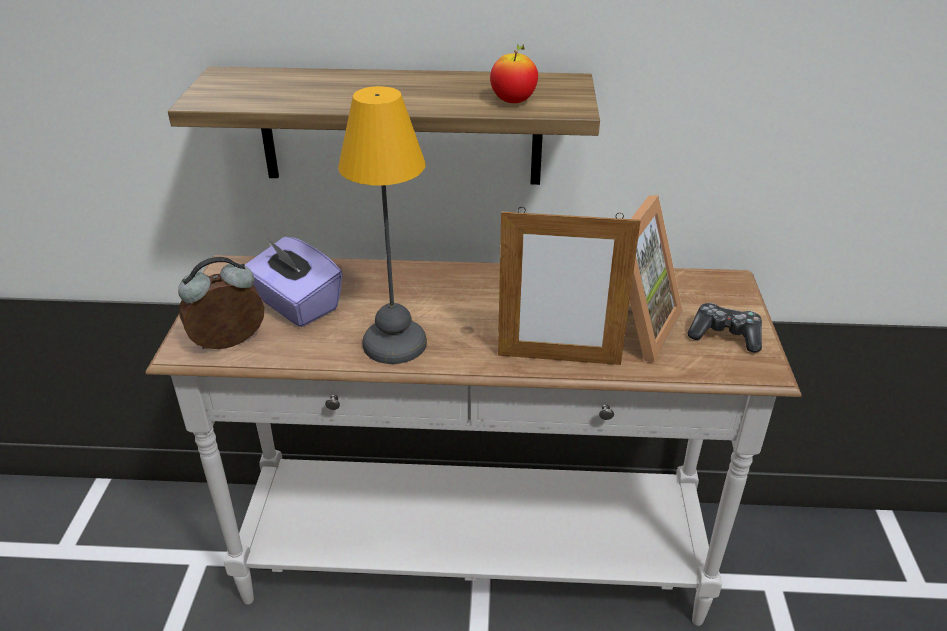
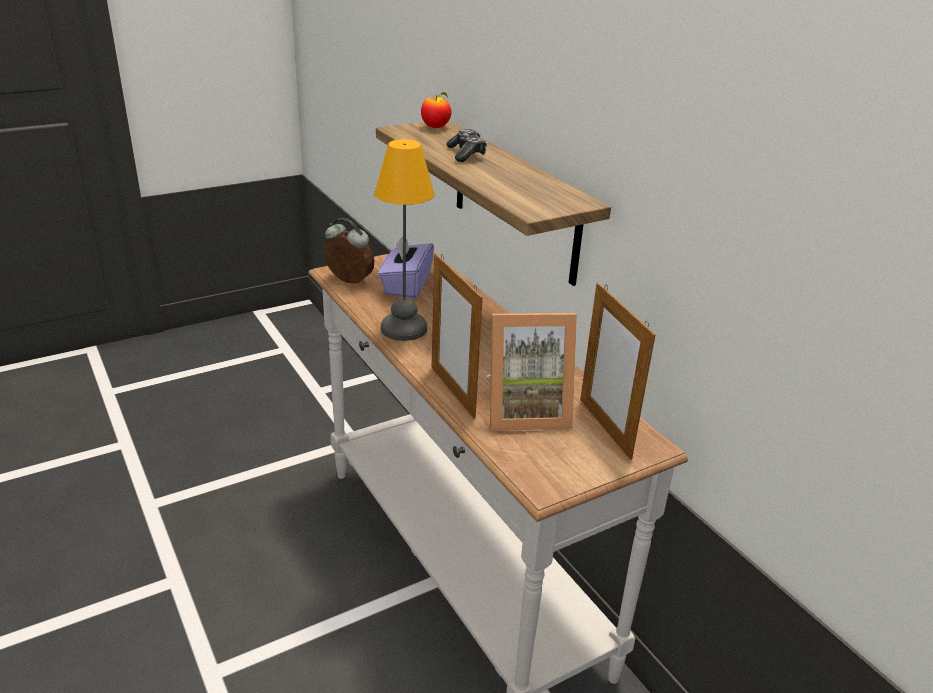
camera: 55 degrees right, 5 degrees down
(513, 101) = (515, 194): apple -> apple (435, 127)
(689, 293) = (605, 428): none -> picture frame
(725, 335) = (566, 459): game controller -> game controller (466, 154)

